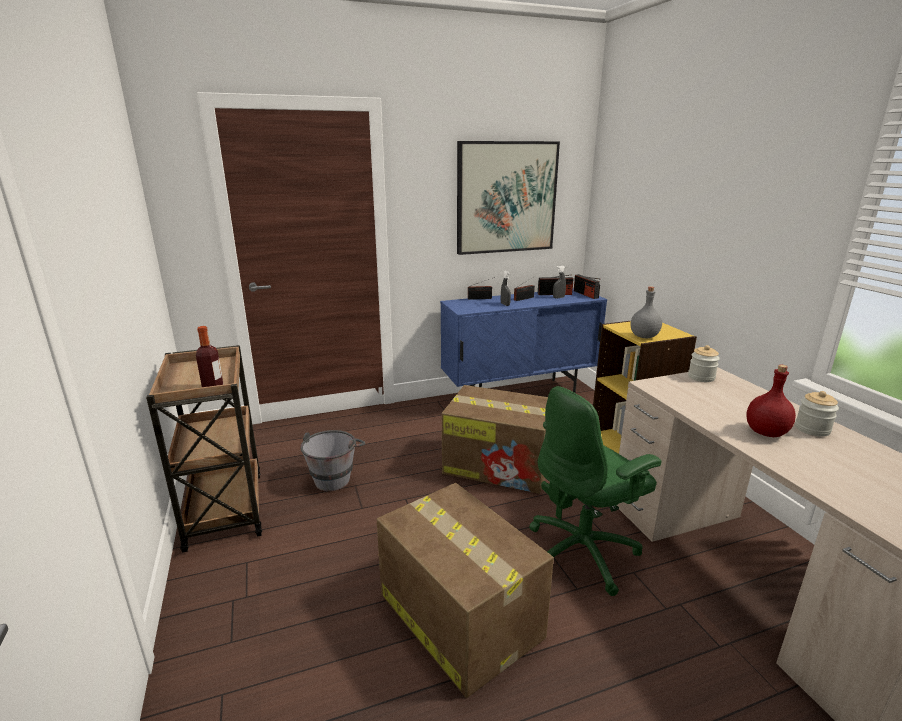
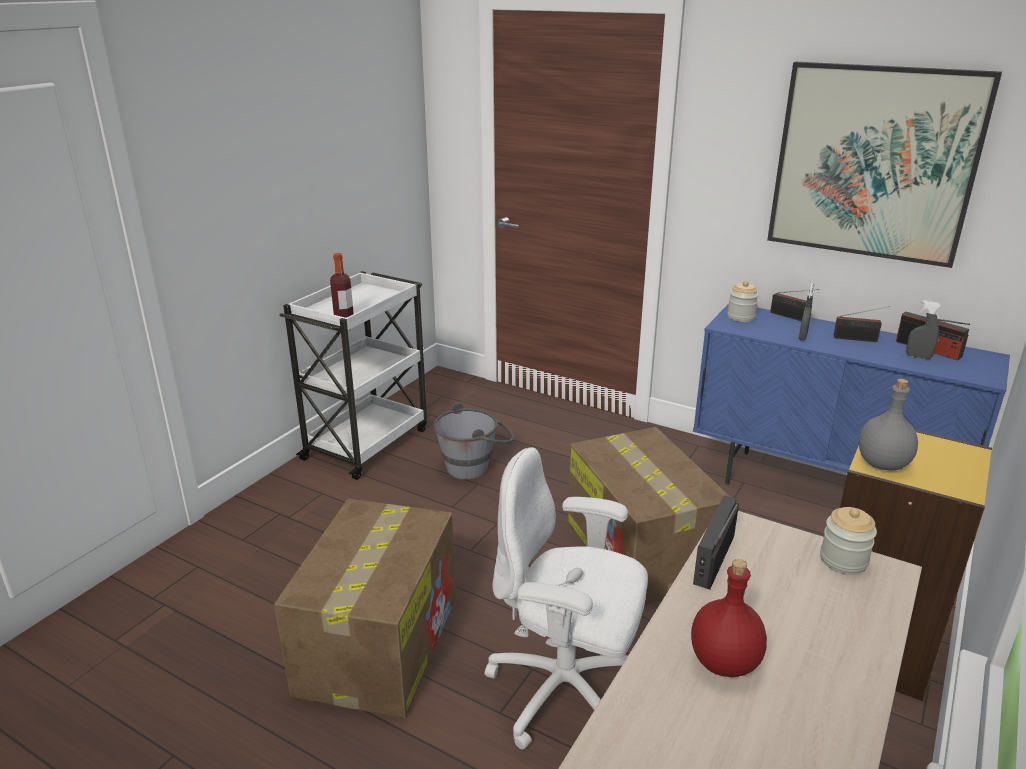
camera: 50 degrees right, 5 degrees up
(225, 508) = (367, 442): brown cart -> white cart
(583, 552) = (566, 693): green office chair -> white office chair
(585, 294) = (985, 368): radio -> radio (714, 559)
(812, 429) = (808, 711): jar -> jar (741, 317)

